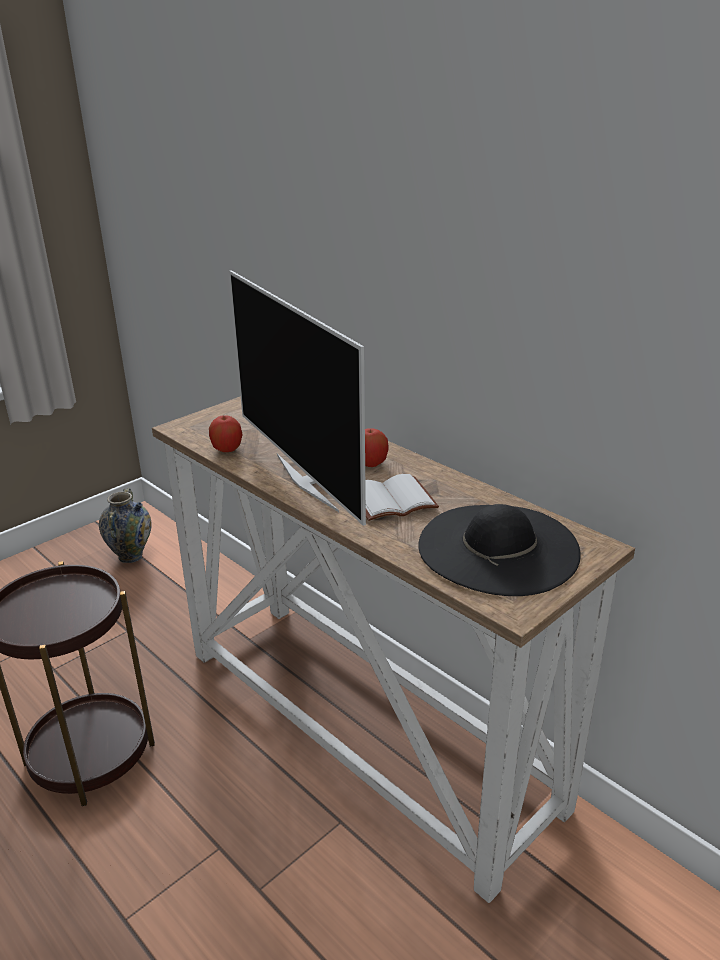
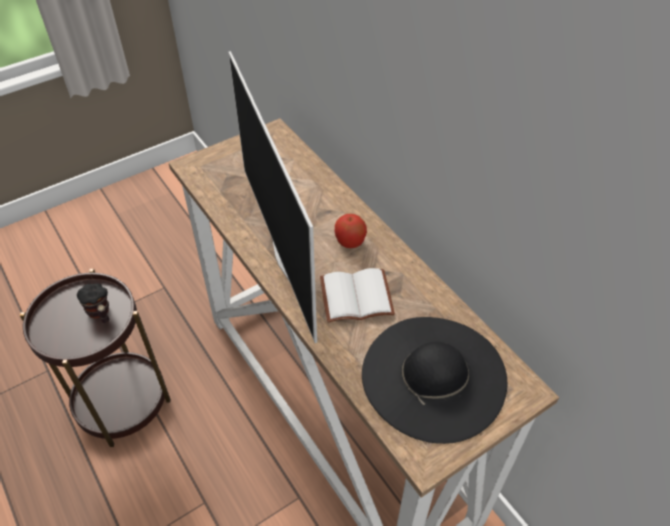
camera: 10 degrees right, 20 degrees up
(77, 603) = (100, 313): none -> mug
(131, 556) = (177, 209): vase -> none
(227, 449) = (227, 203): apple -> none

